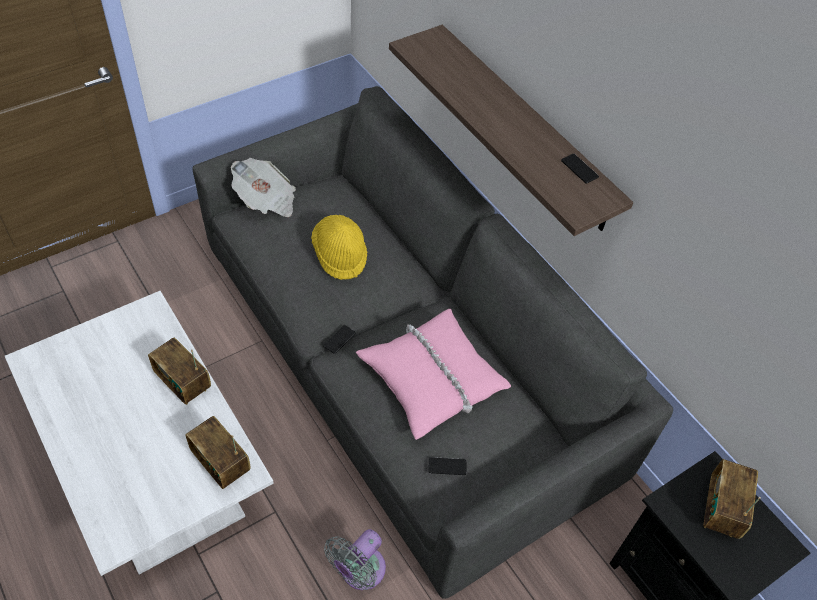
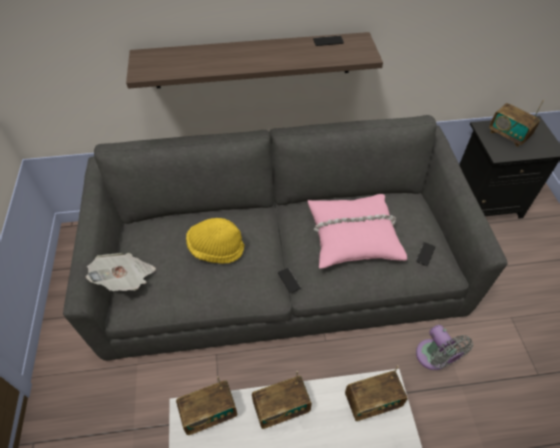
camera: 60 degrees left, 0 degrees up
(156, 326) = (209, 413): none -> radio

